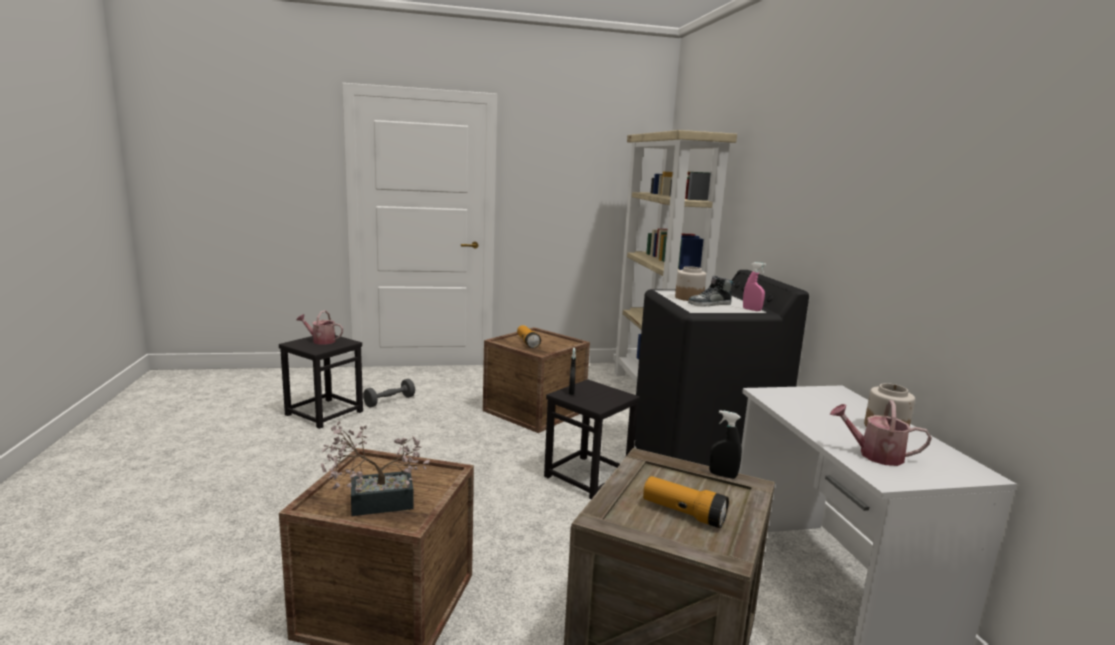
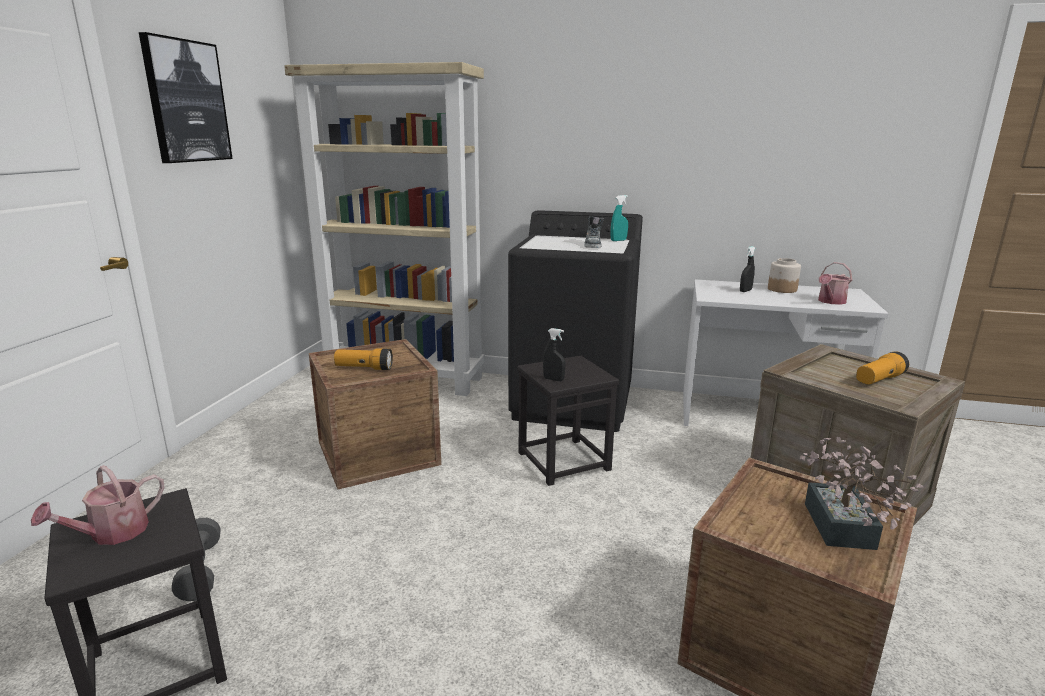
camera: 65 degrees left, 5 degrees up
(553, 159) = (186, 101): none -> picture
(688, 298) = (564, 245): jar -> none
(722, 475) = (814, 354): black spray bottle -> black spray bottle (745, 291)
(752, 310) = (618, 240): pink spray bottle -> turquoise spray bottle

